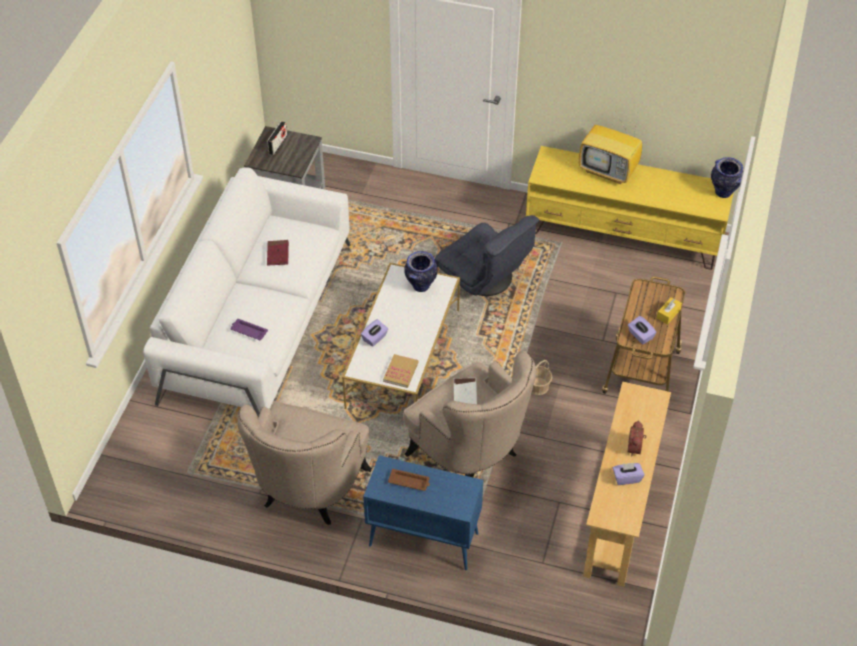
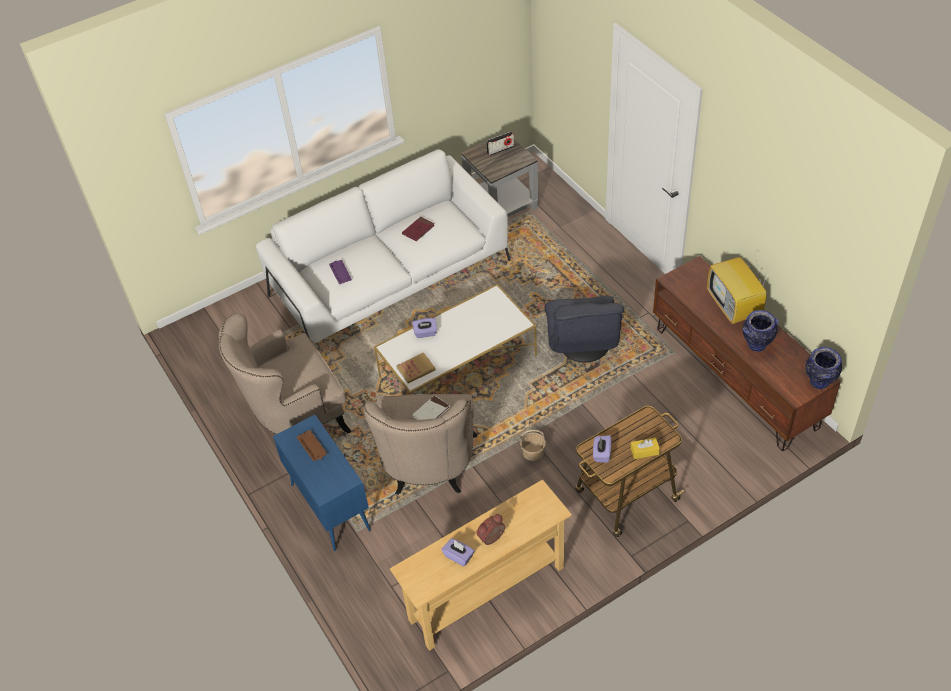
camera: 45 degrees right, 0 degrees up
(421, 286) = (499, 315): vase -> vase (756, 346)
(624, 235) = (735, 377): yellow tv stand -> brown tv stand

